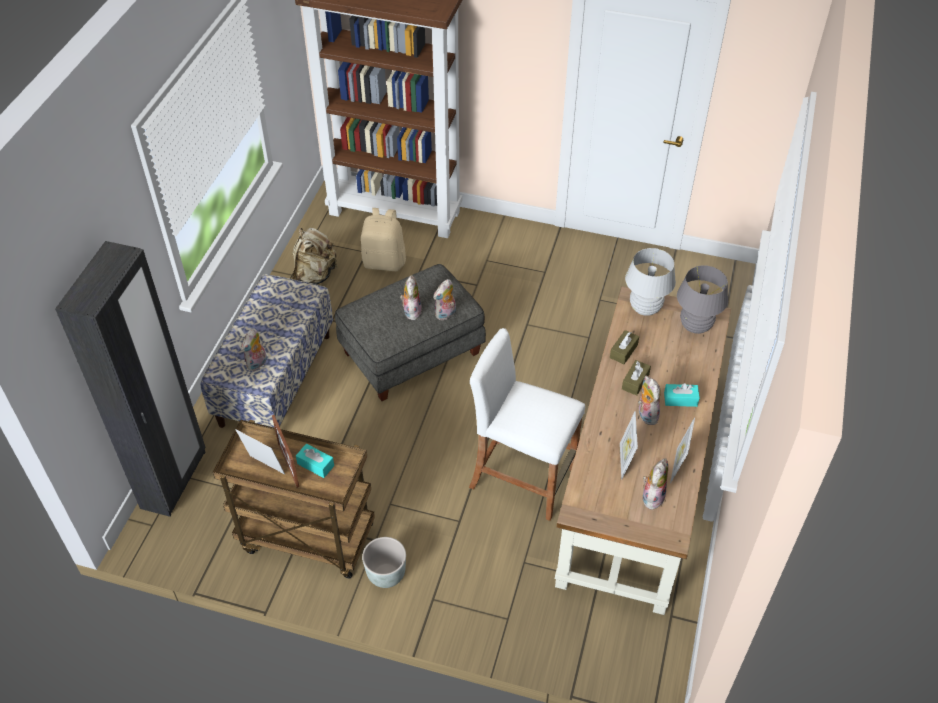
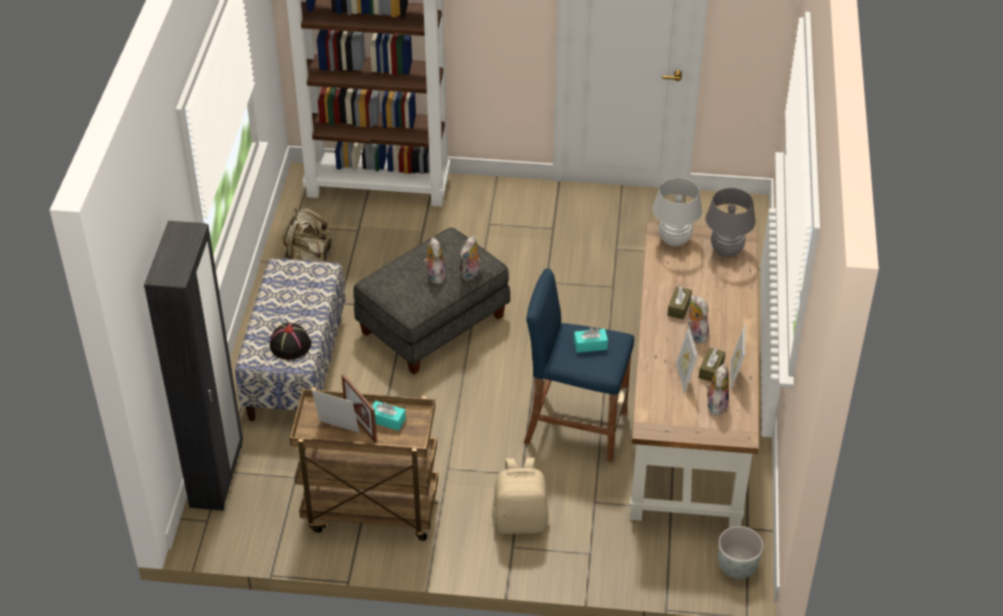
camera: 10 degrees left, 5 degrees down
(257, 364) = (290, 345): plush toy -> black hat
(384, 262) = (380, 238): beige backpack -> beige backpack (520, 521)
(385, 574) = (460, 532): grey planter -> grey planter (736, 567)
(523, 478) = (576, 427): white stool -> blue stool
(623, 351) = (662, 281): brown tissue box -> brown tissue box (711, 369)
(680, 399) = (725, 318): turquoise tissue box -> turquoise tissue box (590, 345)

